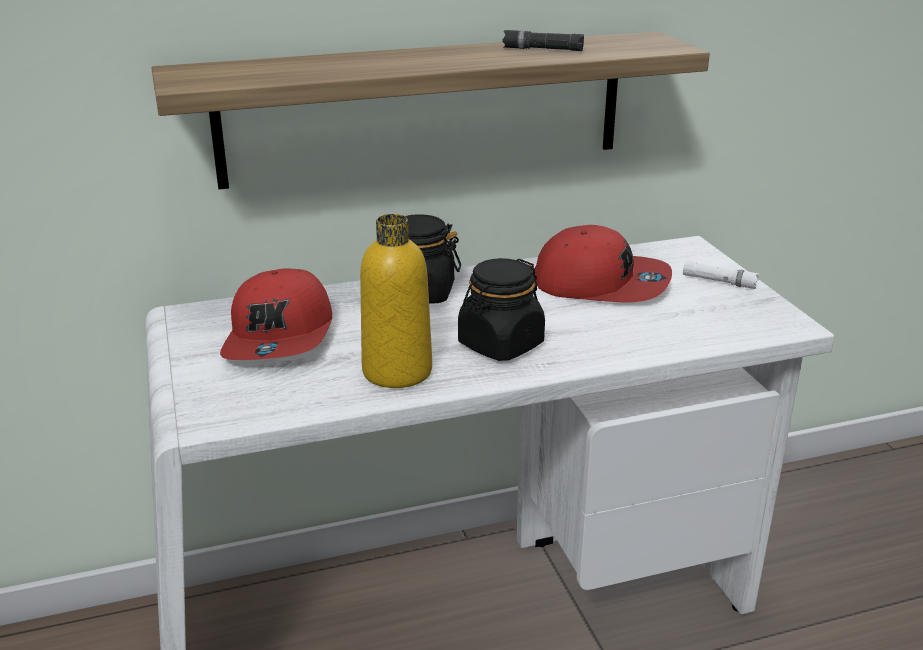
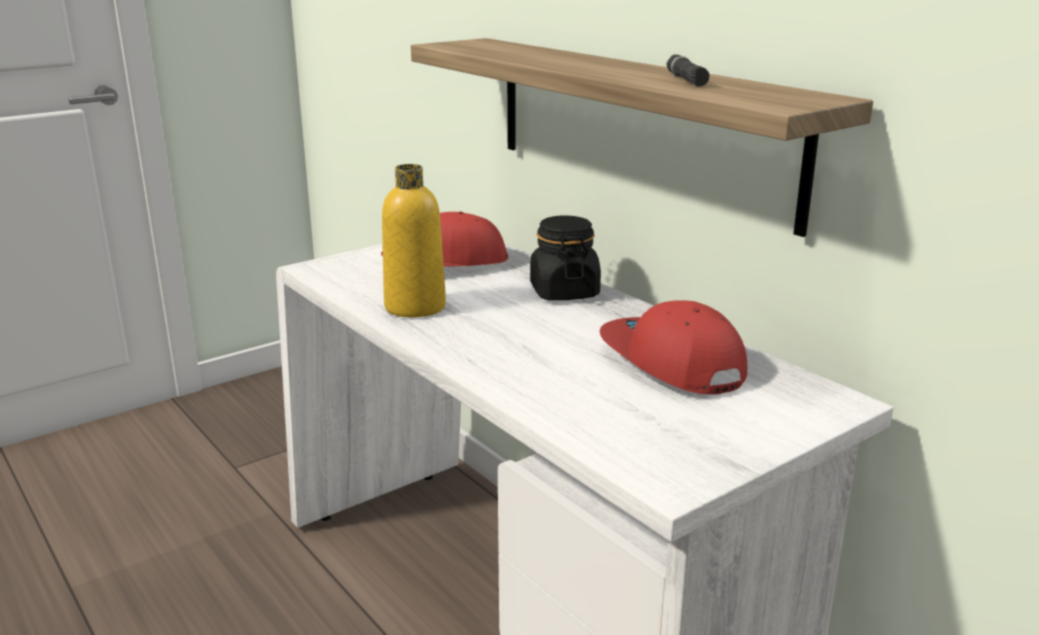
camera: 70 degrees right, 5 degrees down
(500, 345) = (489, 335): black jar -> none
(601, 283) = (670, 363): red cap -> red cap turned 150 degrees clockwise
(719, 281) = (753, 428): white flashlight -> none

